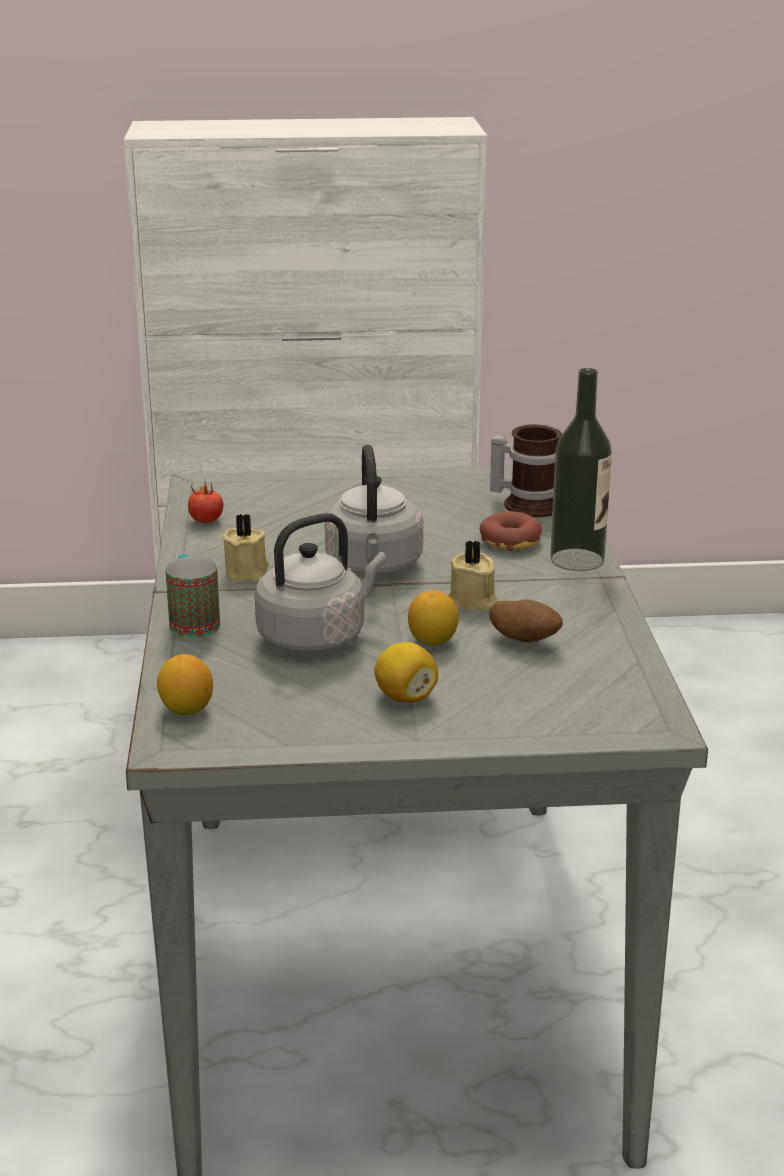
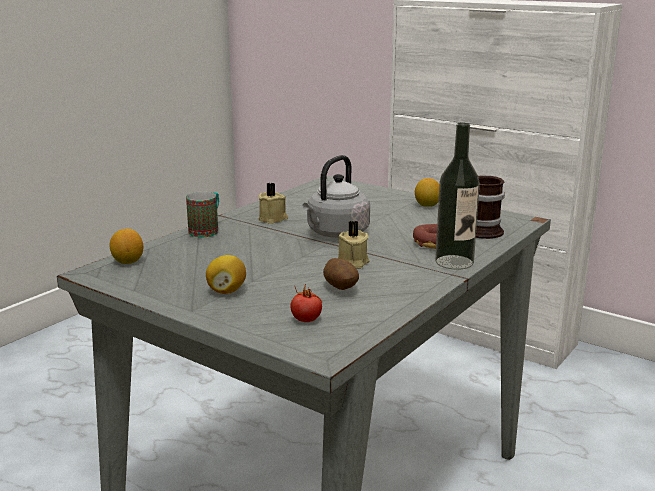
camera: 40 degrees right, 5 degrees down
(206, 520) = (300, 195): tomato -> tomato (306, 320)
(316, 636) = (244, 253): grey kettle -> none
(432, 641) = (293, 273): lemon -> lemon (427, 205)

